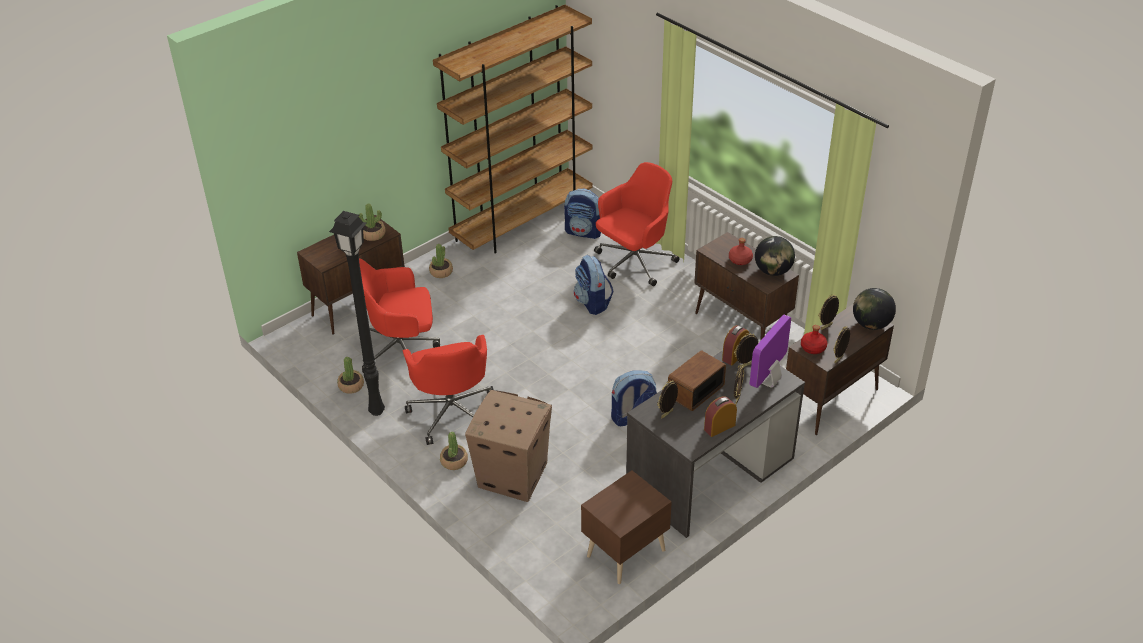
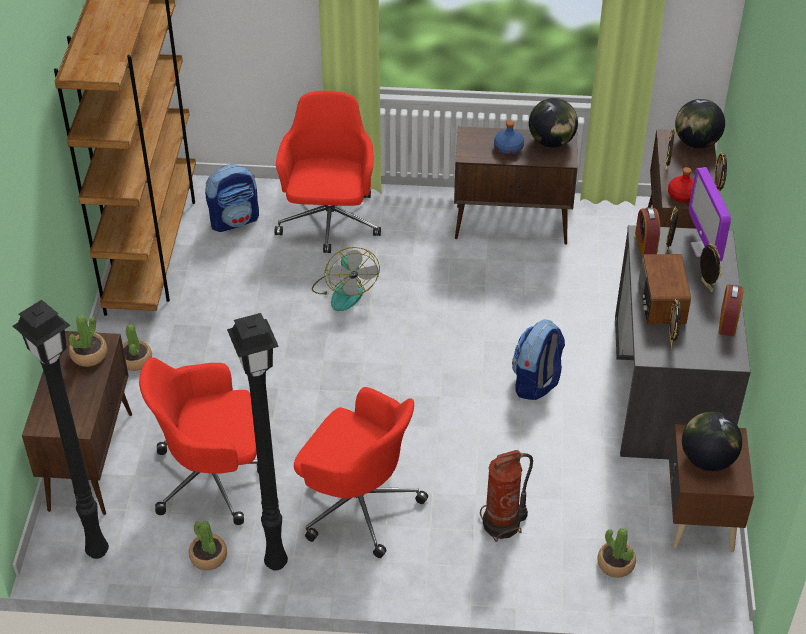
camera: 45 degrees left, 5 degrees up
(307, 349) = (97, 553): none -> black floor lamp
(402, 351) = (212, 477): red office chair -> red office chair turned 45 degrees clockwise
(454, 461) = (429, 554): potted plant -> potted plant (615, 564)
(511, 475) = (503, 524): cardboard box -> fire extinguisher
(593, 303) = (344, 290): backpack -> fan
(622, 500) = (707, 460): none -> globe
(740, 260) = (508, 148): red bottle -> blue bottle

